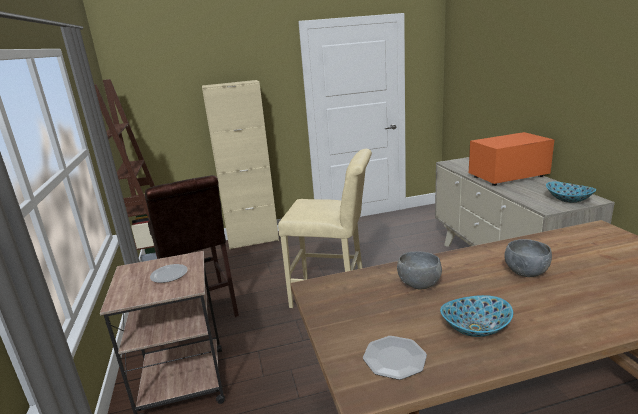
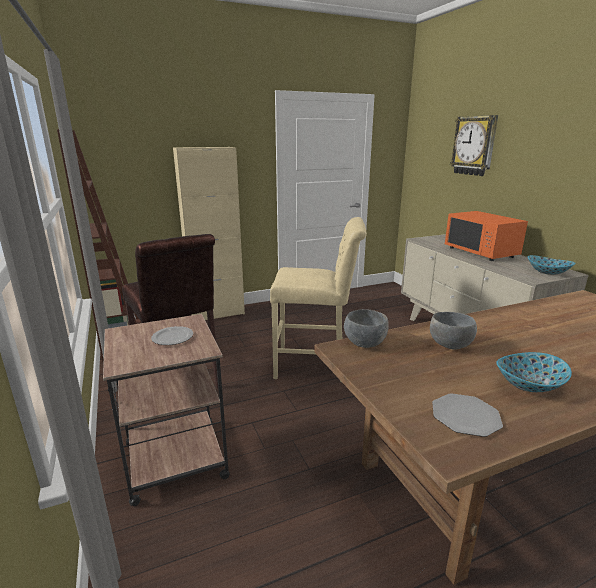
camera: 10 degrees left, 0 degrees up
(504, 62) = (474, 146): none -> wall clock
(508, 176) = (481, 252): orange microwave -> orange microwave turned 90 degrees counterclockwise
(525, 273) = (544, 334): grey bowl -> grey bowl (364, 343)

